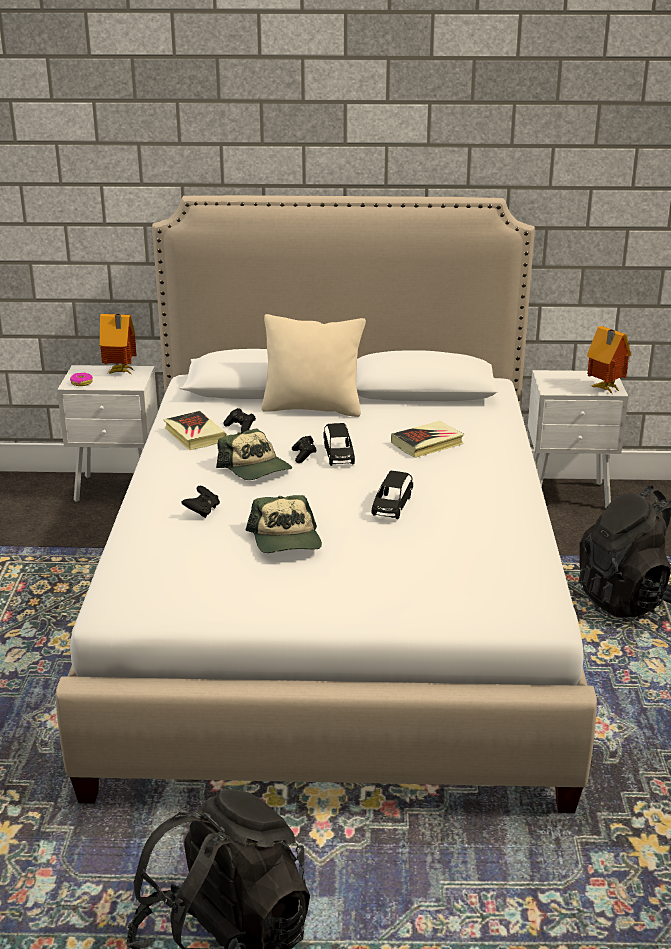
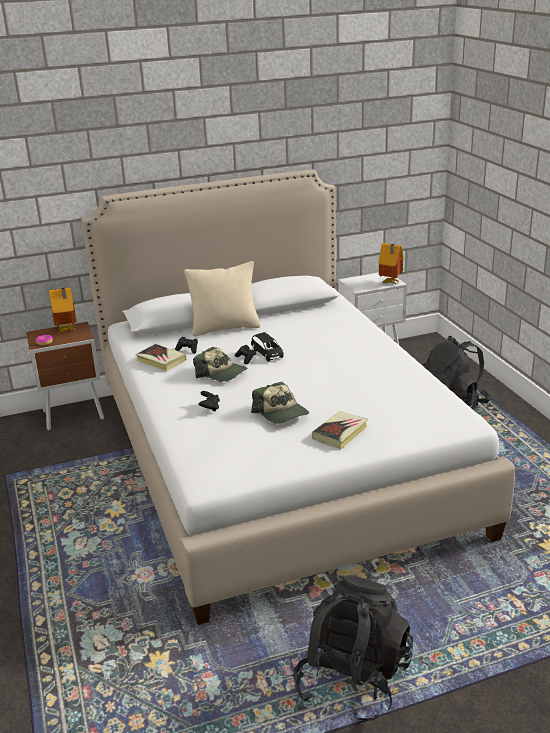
camera: 20 degrees left, 0 degrees up
(119, 490) = (75, 415): white nightstand -> brown nightstand
(392, 506) = (327, 378): black toy car -> none
(427, 444) = (316, 335): book -> book (340, 433)

